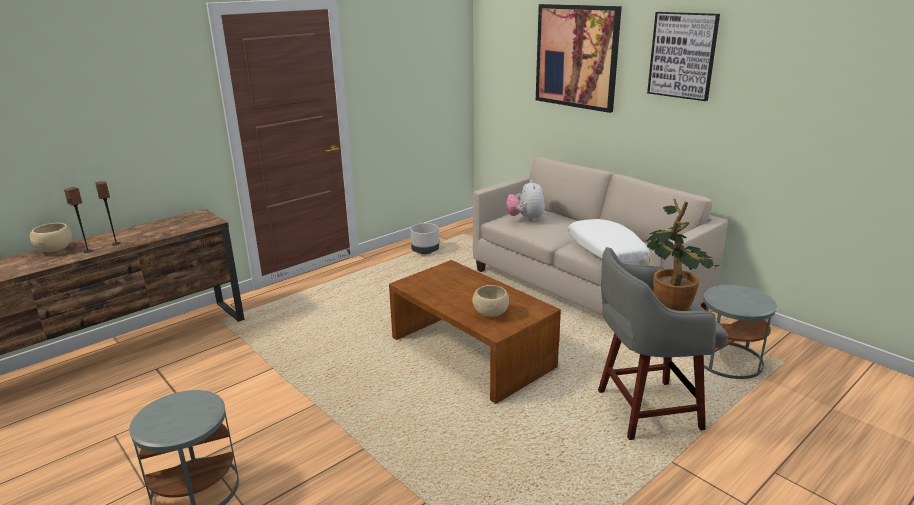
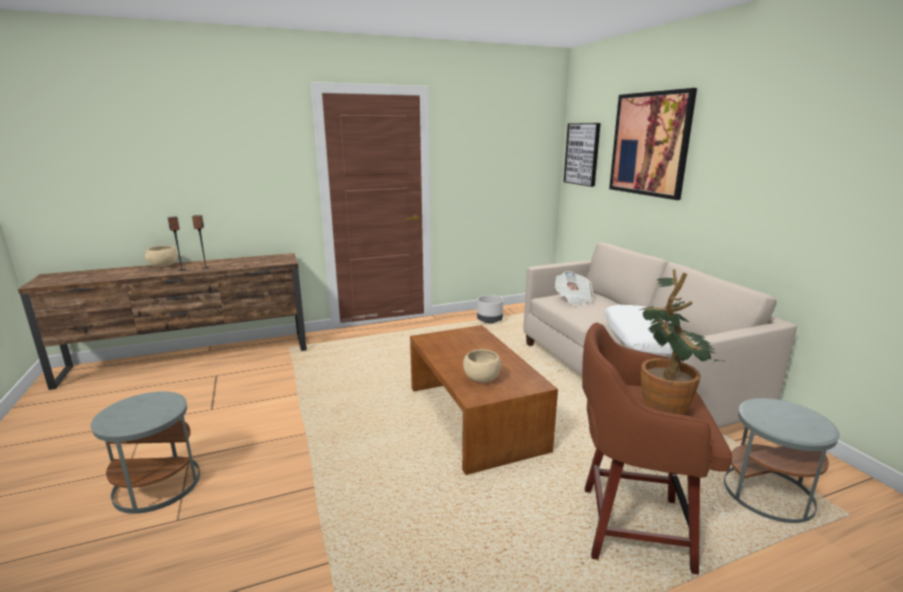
camera: 20 degrees right, 5 degrees down
(525, 219) = (573, 299): plush toy -> newspaper
(644, 410) = (629, 527): grey stool -> brown stool
(683, 55) = (759, 135): picture -> picture (582, 154)

